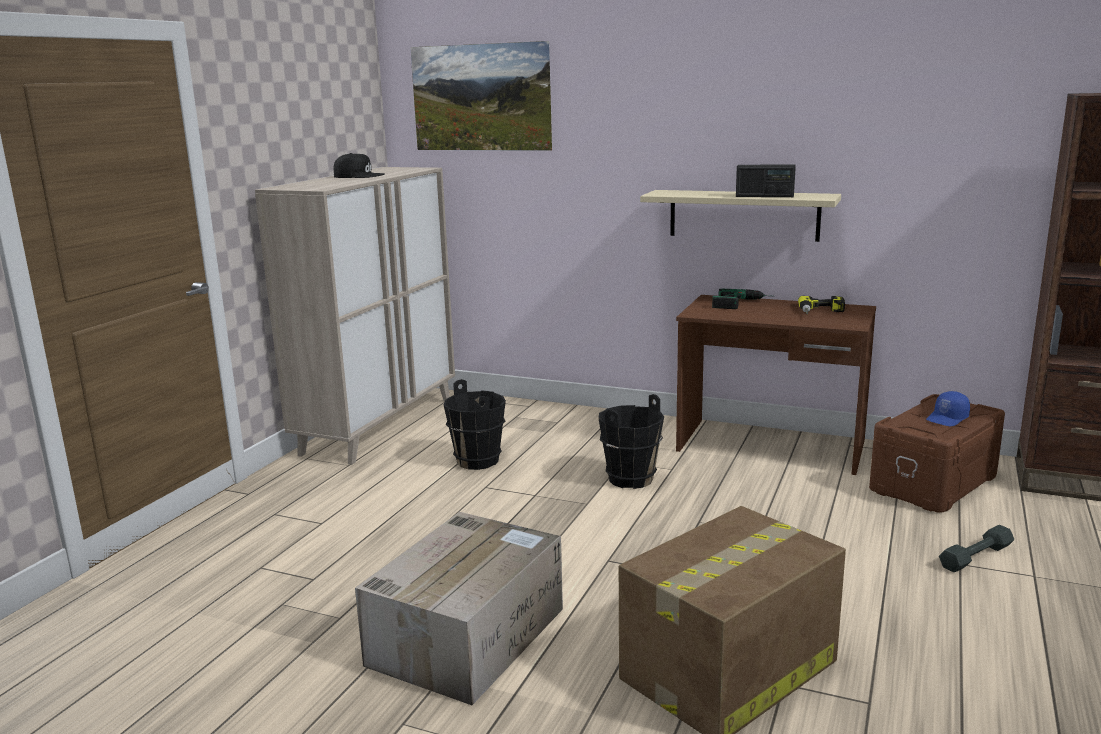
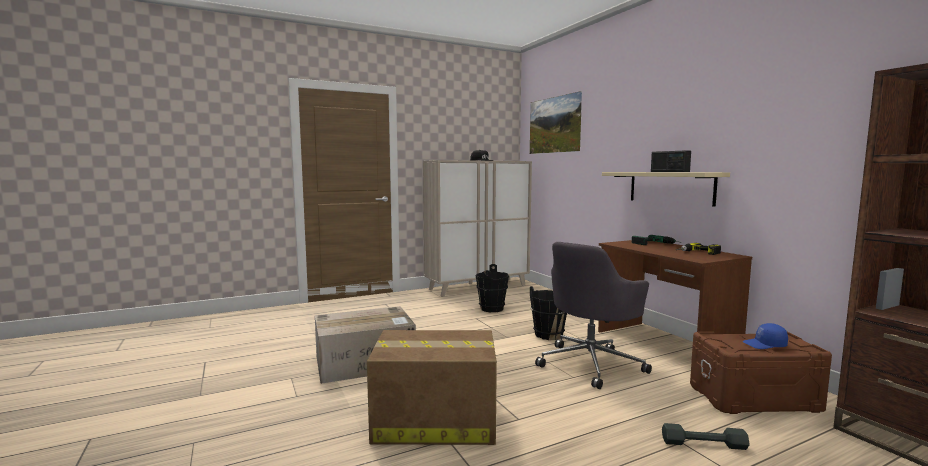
camera: 40 degrees right, 10 degrees down
(746, 504) = (591, 364): none -> grey office chair

